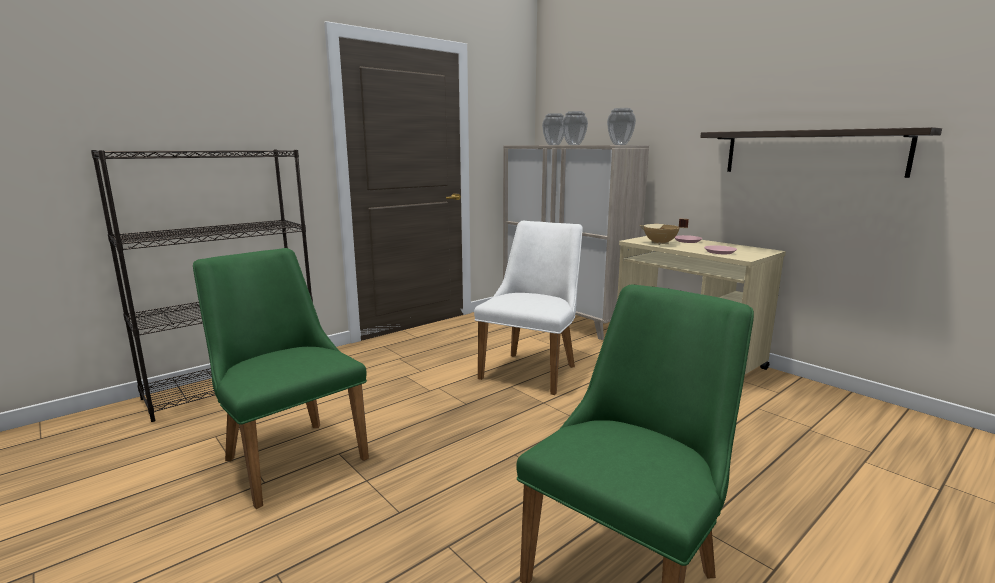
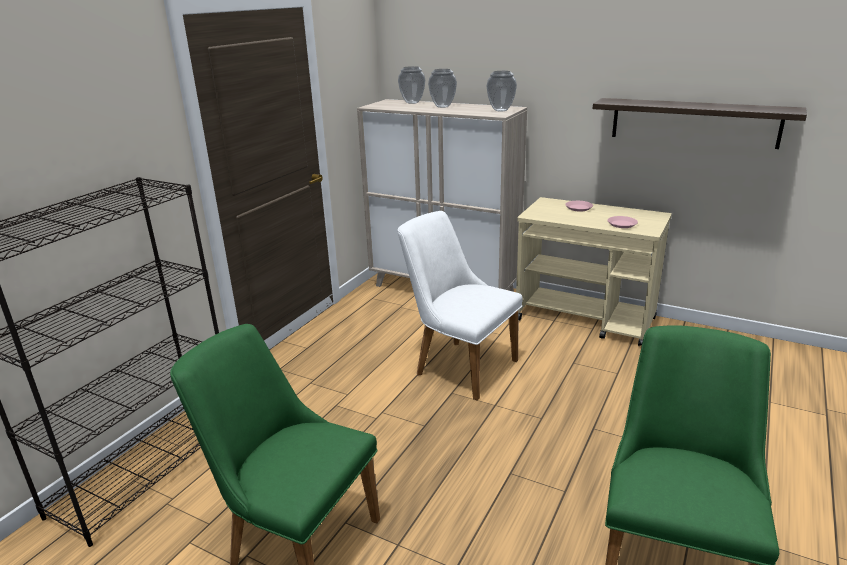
camera: 20 degrees left, 10 degrees up
(533, 369) = (458, 365): white chair -> white chair turned 60 degrees counterclockwise
(660, 243) = (559, 217): beige cooking pot -> none

